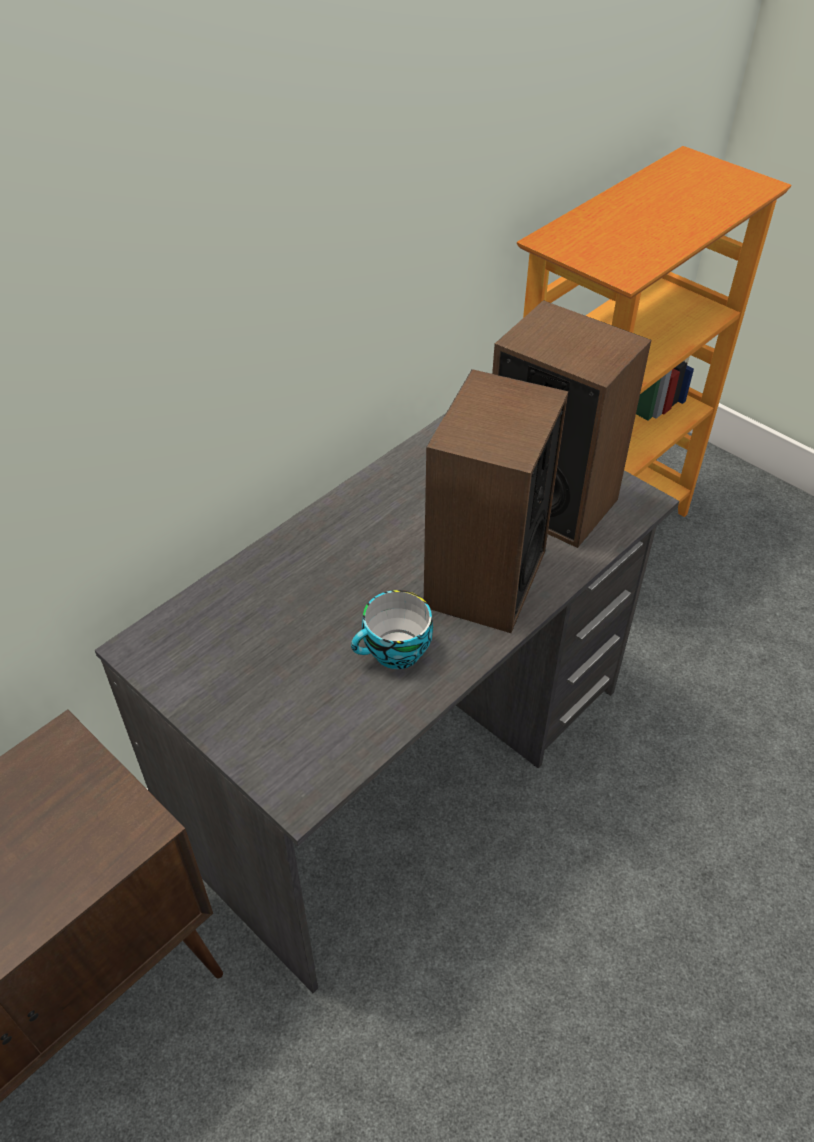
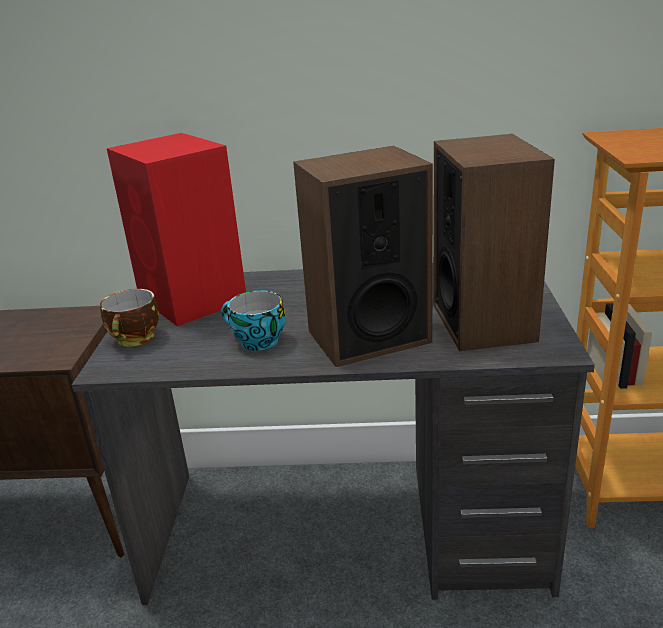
camera: 50 degrees right, 20 degrees down
(230, 644) = (193, 300): none -> red speaker
(262, 738) = (136, 339): none -> cup

